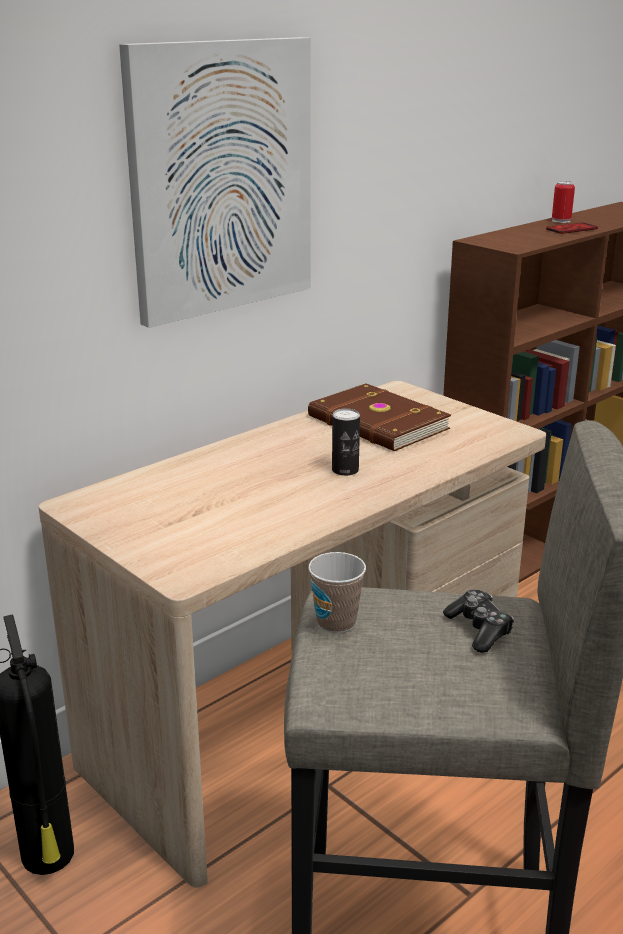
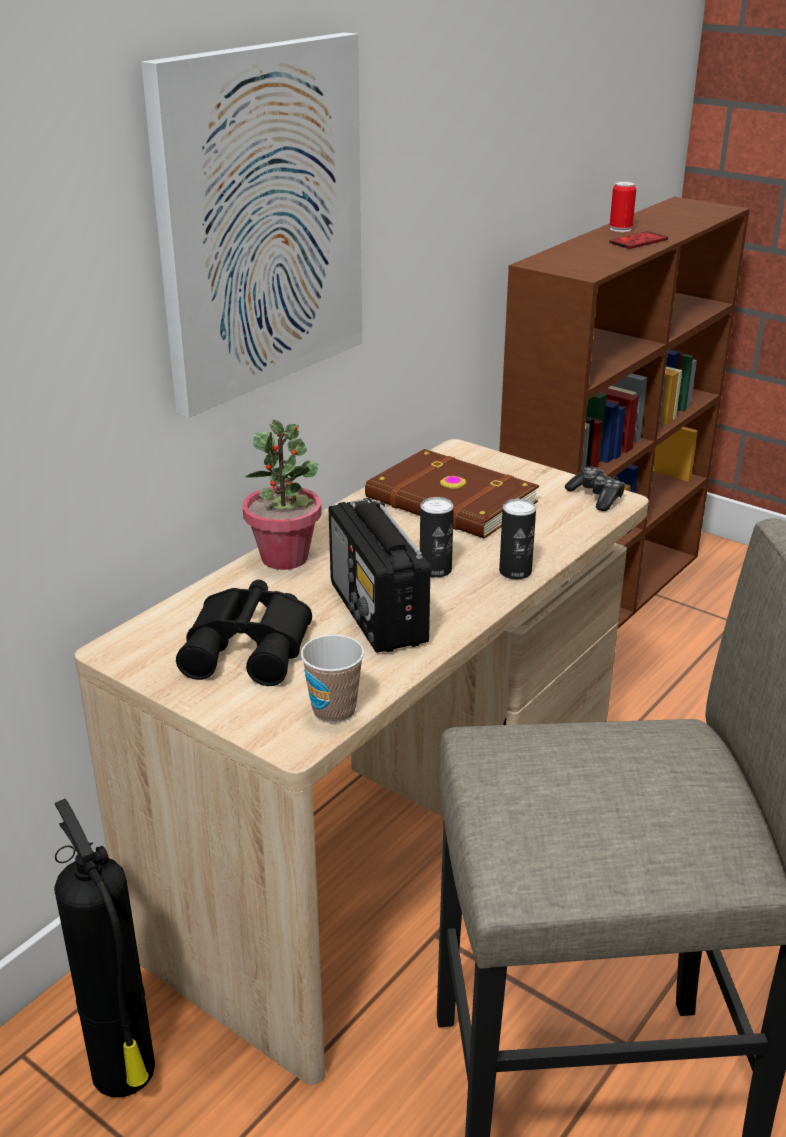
camera: 10 degrees left, 5 degrees up
(176, 511) = (251, 646): none -> black binoculars
(227, 453) = (285, 558): none -> potted plant
(285, 497) = (378, 614): none -> radio
(336, 622) = (499, 782): cup -> cup (334, 711)
(411, 476) = (515, 572): none -> can
(479, 629) = (665, 773): game controller -> game controller (596, 497)

